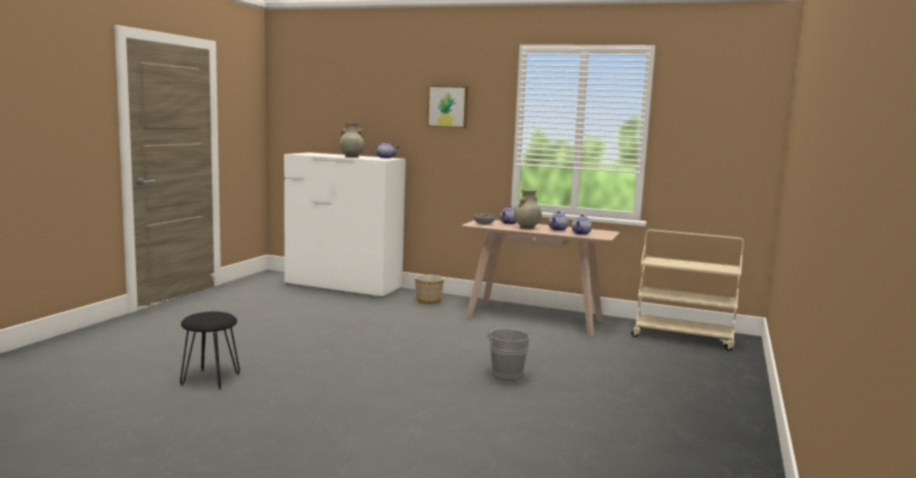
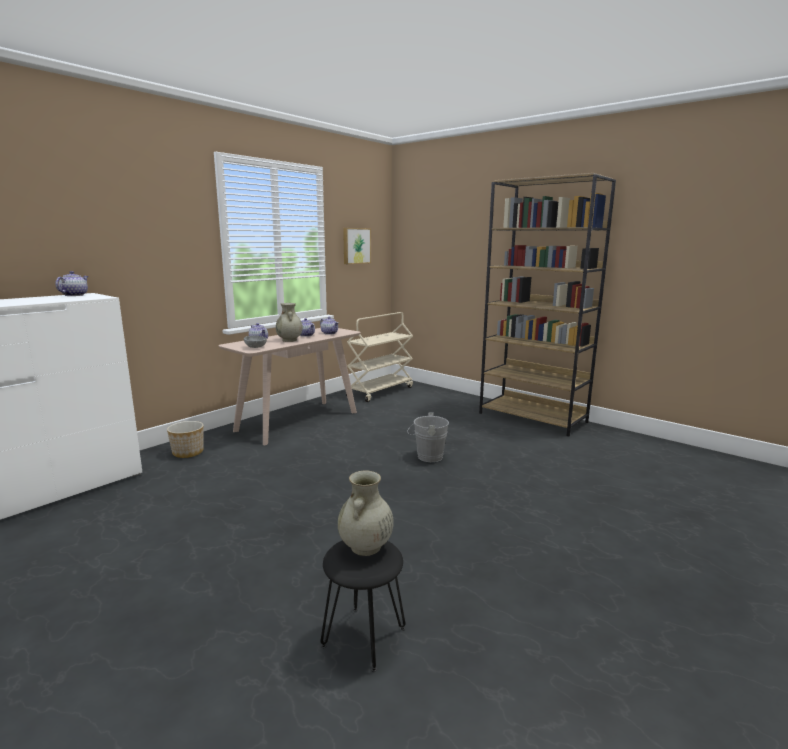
camera: 70 degrees left, 5 degrees up
(351, 157) = (40, 301): beige vase -> beige vase (365, 547)
(448, 106) = (141, 220): picture -> picture (356, 246)
(728, 429) = (533, 418): none -> brown bookcase

